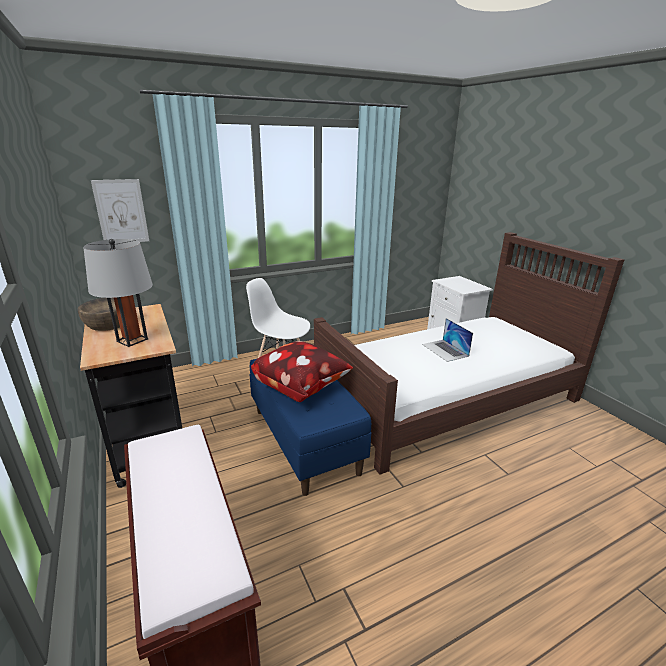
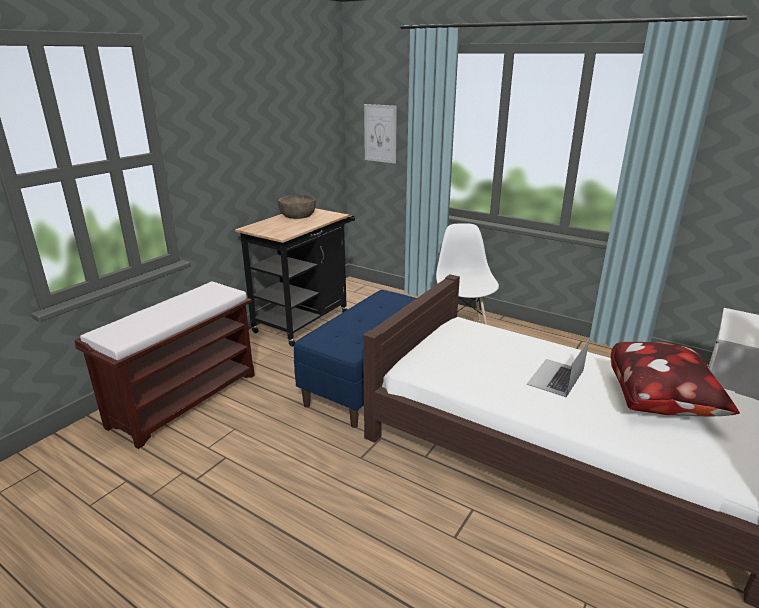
camera: 60 degrees right, 0 degrees up
(132, 340) = (281, 227): grey table lamp -> none
(301, 387) = (365, 321): pillow -> pillow (661, 402)

